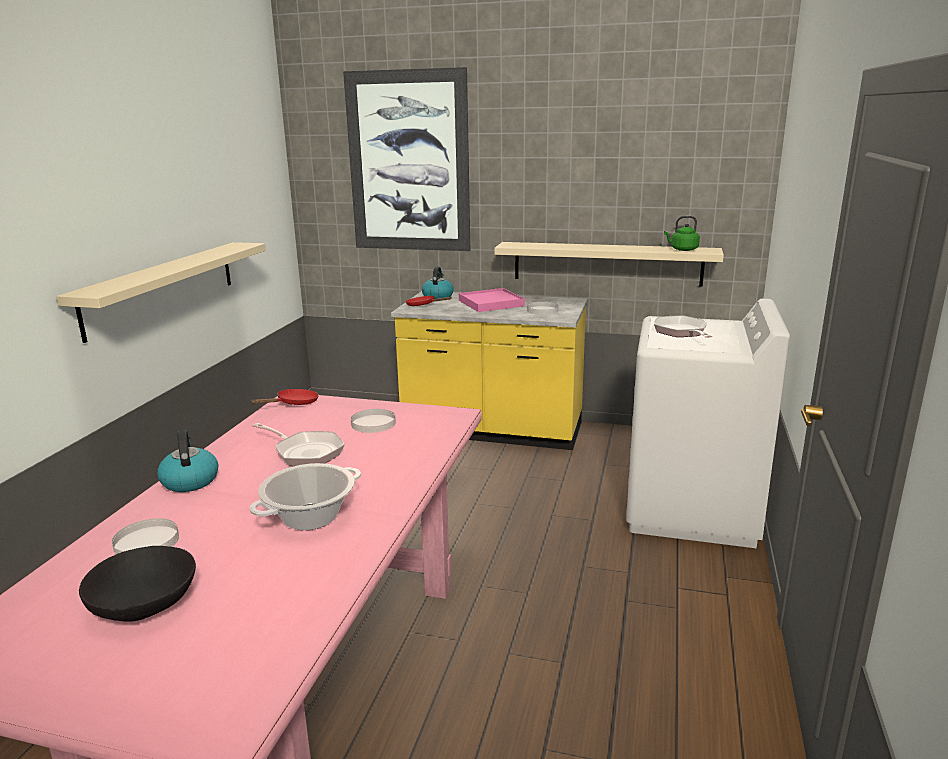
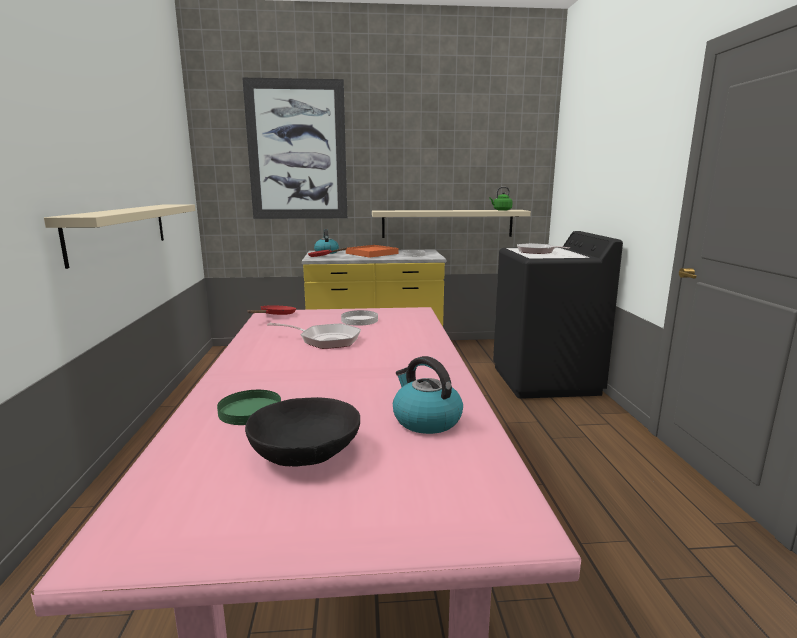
camera: 20 degrees left, 5 degrees down
(147, 542) = (250, 410): white plate -> green plate
(190, 480) = (240, 367): kettle -> kettle (425, 420)
(311, 517) = (385, 375): cooking pot -> none
(491, 303) = (372, 253): pink tray -> orange tray
(691, 510) = (545, 380): white washing machine -> black washing machine

